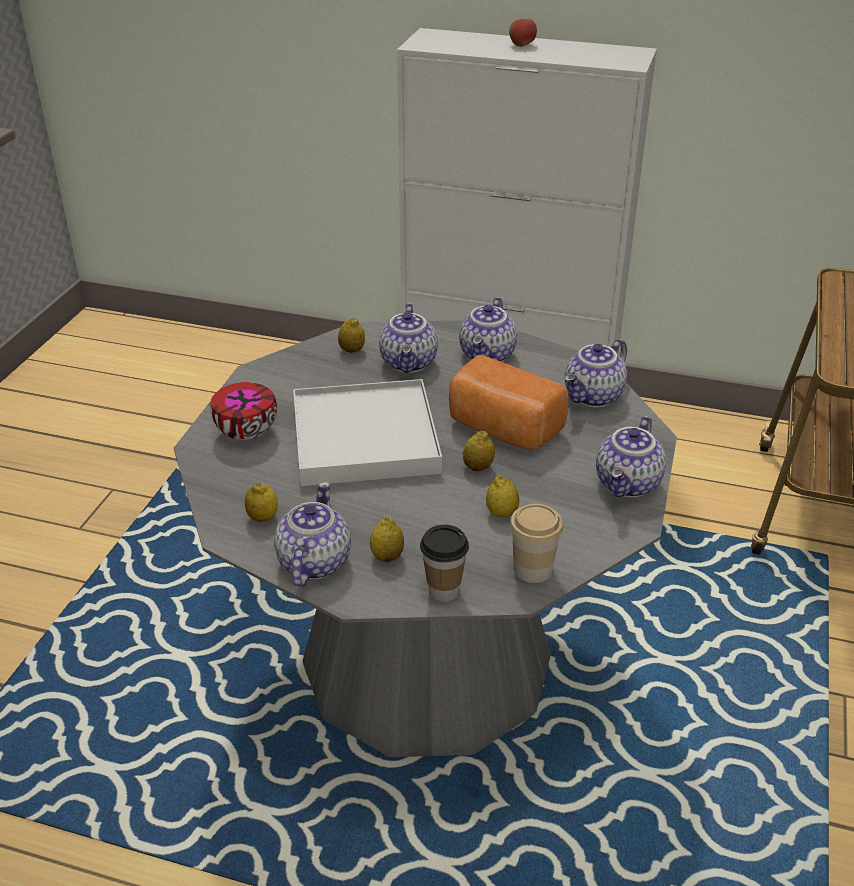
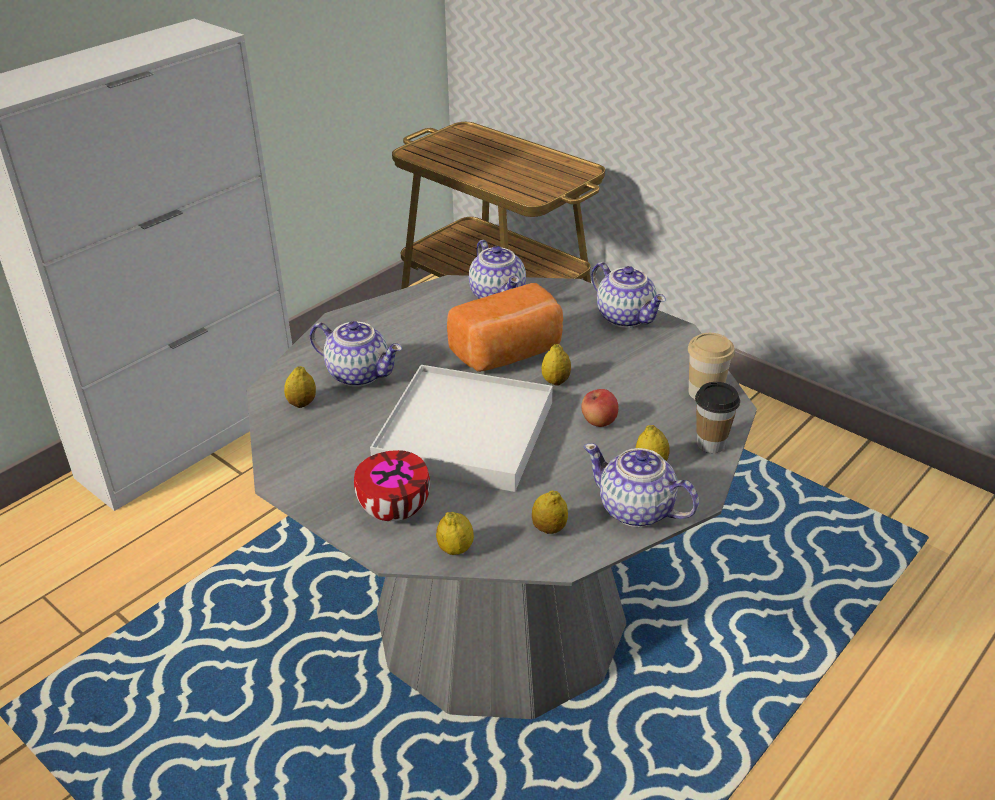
camera: 65 degrees left, 0 degrees up
(488, 355) = (389, 328): teapot -> none
(501, 513) = (626, 387): lemon -> lemon (455, 549)
(522, 45) = (90, 59): apple -> apple (599, 421)

